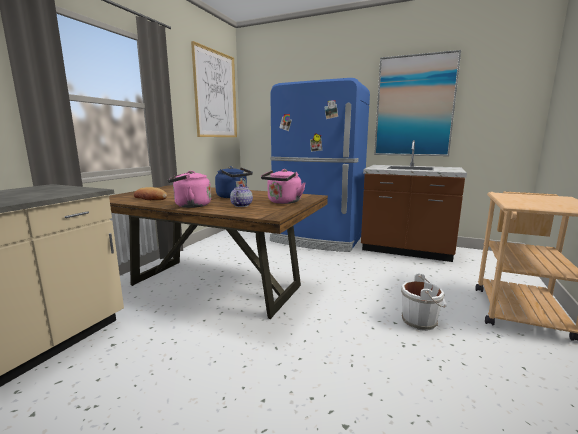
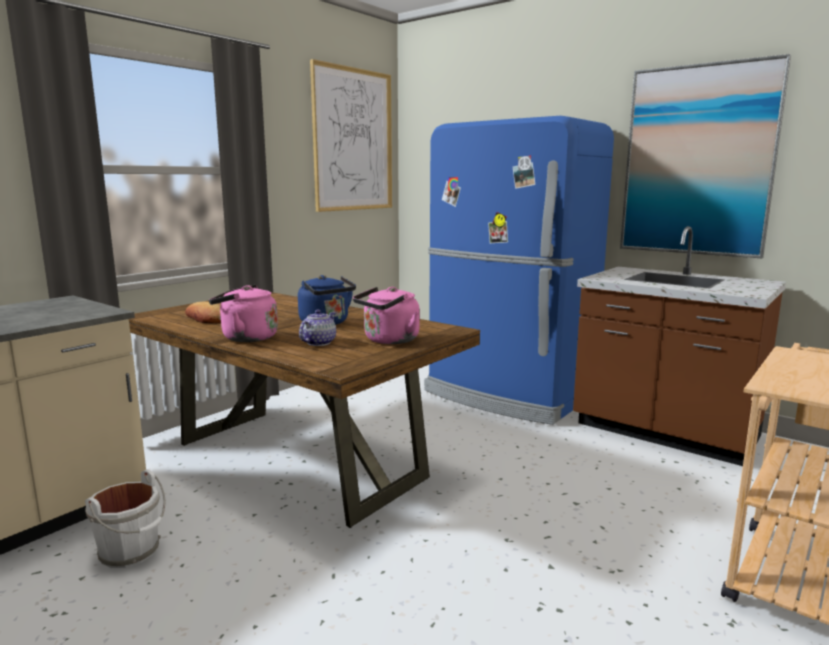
camera: 15 degrees right, 0 degrees up
(420, 321) = (599, 572): white bucket -> white bucket (131, 552)

